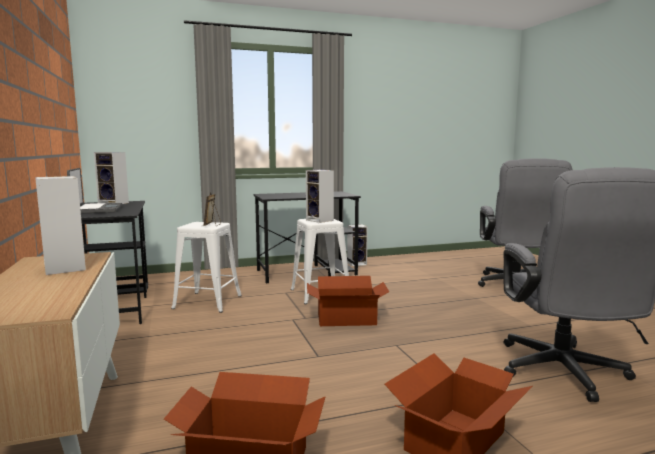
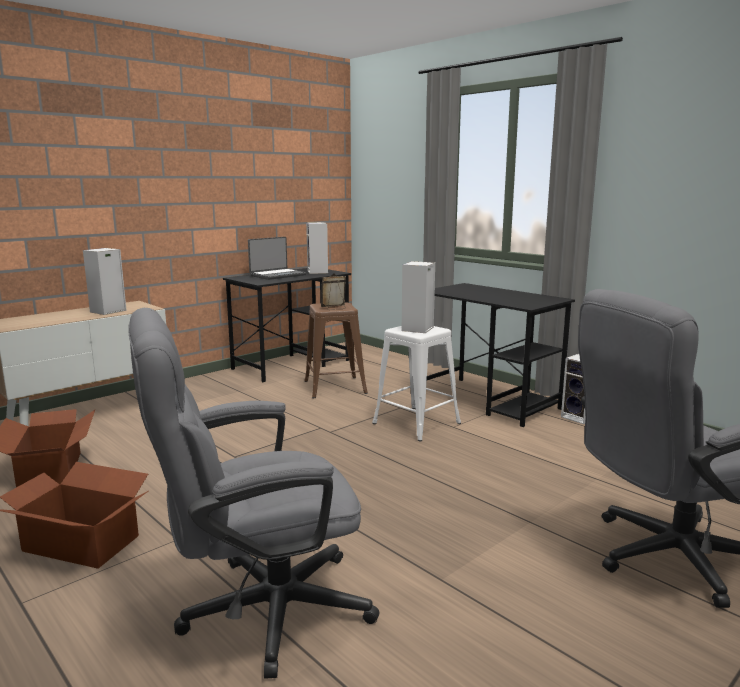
camera: 65 degrees right, 5 degrees up
(207, 302) = (334, 387): white stool -> brown stool
(347, 319) = (344, 451): cardboard box -> none

